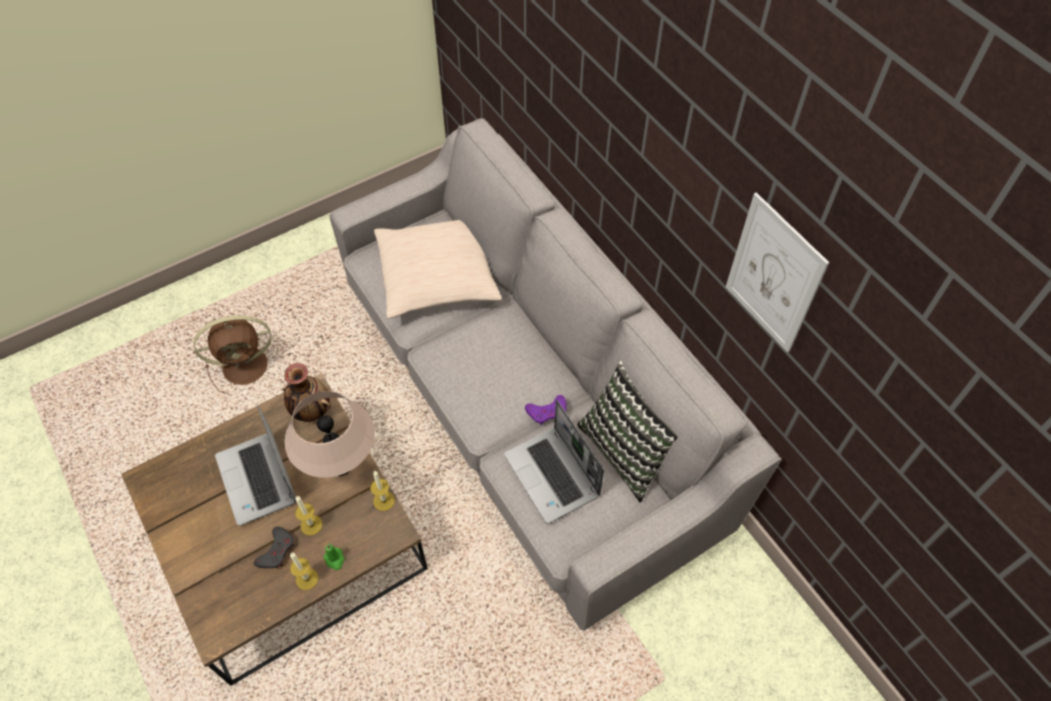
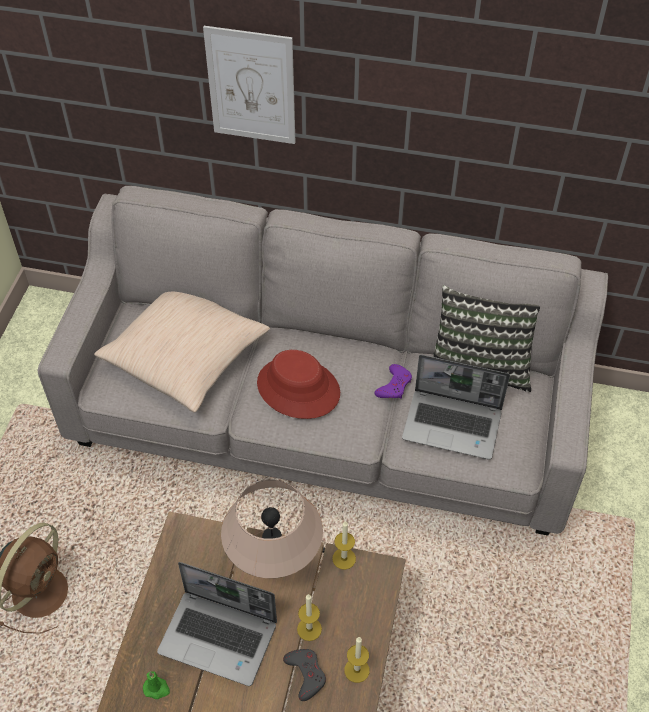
camera: 45 degrees left, 5 degrees down
(311, 410) = (196, 546): vase -> none
(335, 559) = (360, 635): green candle -> green candle (157, 688)
(480, 359) = (298, 388): none -> red hat
(773, 275) = (555, 113): picture -> picture (251, 86)

